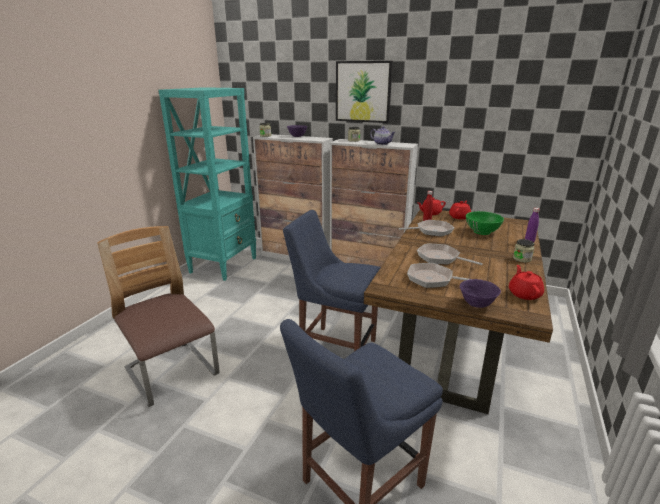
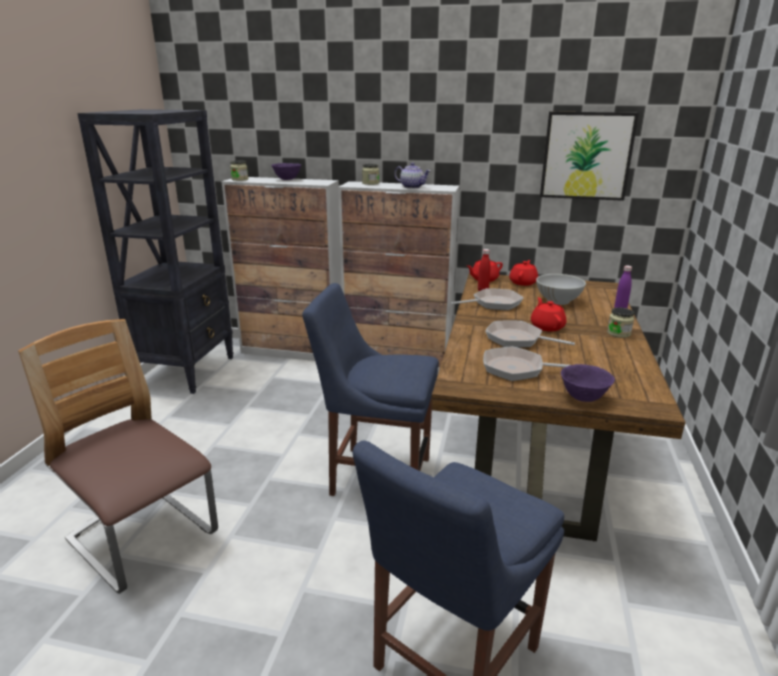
camera: 10 degrees left, 0 degrees up
(224, 265) = (187, 371): turquoise bookcase -> black bookcase
(363, 92) = (380, 115): picture -> picture (586, 156)
(482, 232) = (558, 301): green bowl -> white bowl
(524, 294) = (636, 379): red teapot -> red teapot (547, 326)

